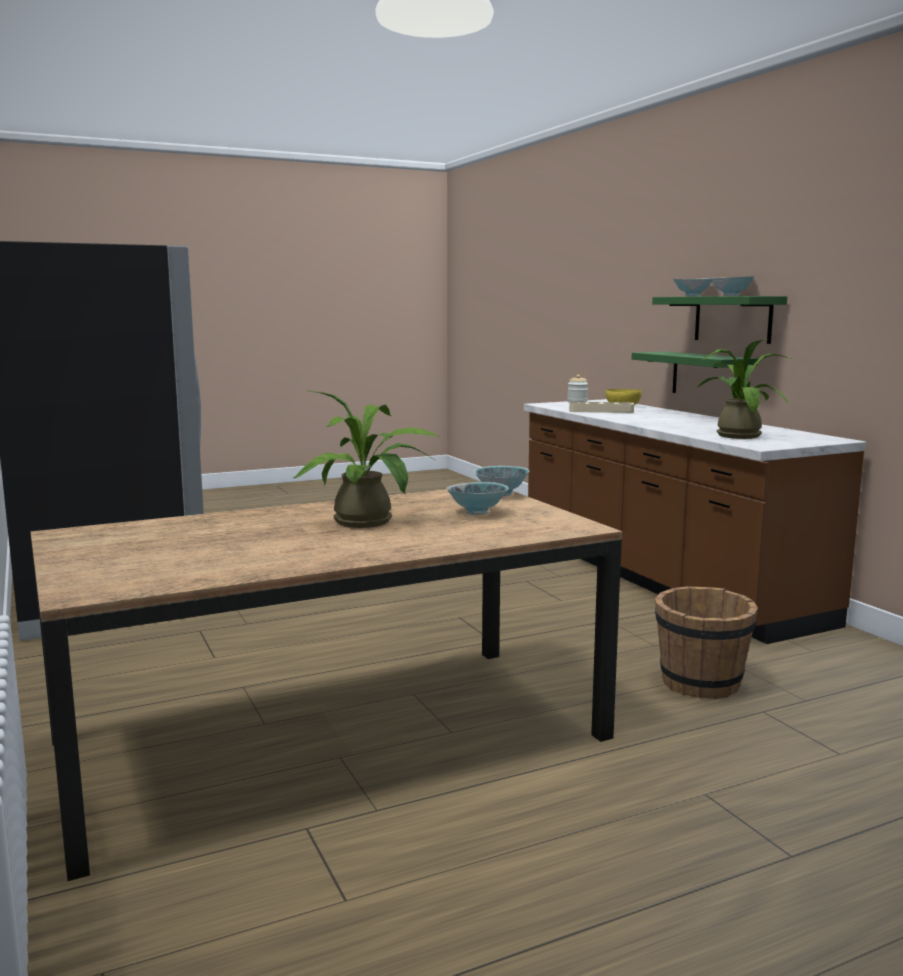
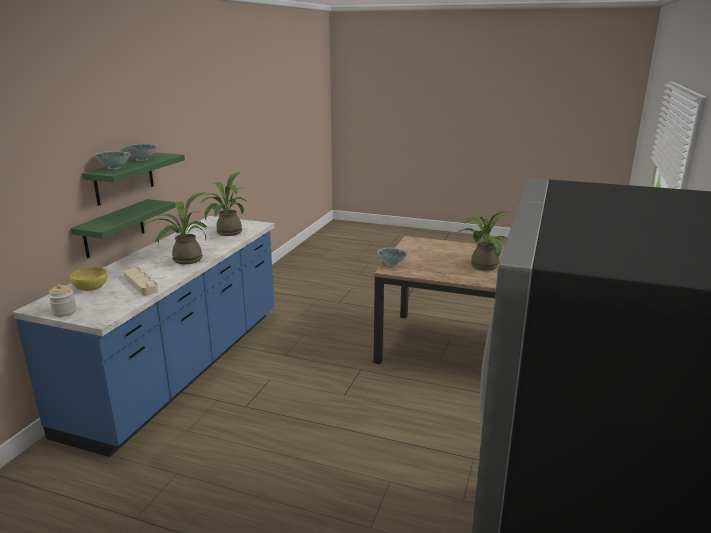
camera: 135 degrees left, 10 degrees up
(477, 513) = (430, 257): bowl -> none
(649, 420) = (183, 260): none -> potted plant
(660, 578) = (182, 368): brown counter -> blue counter
(700, 683) = (331, 316): brown bucket -> none

